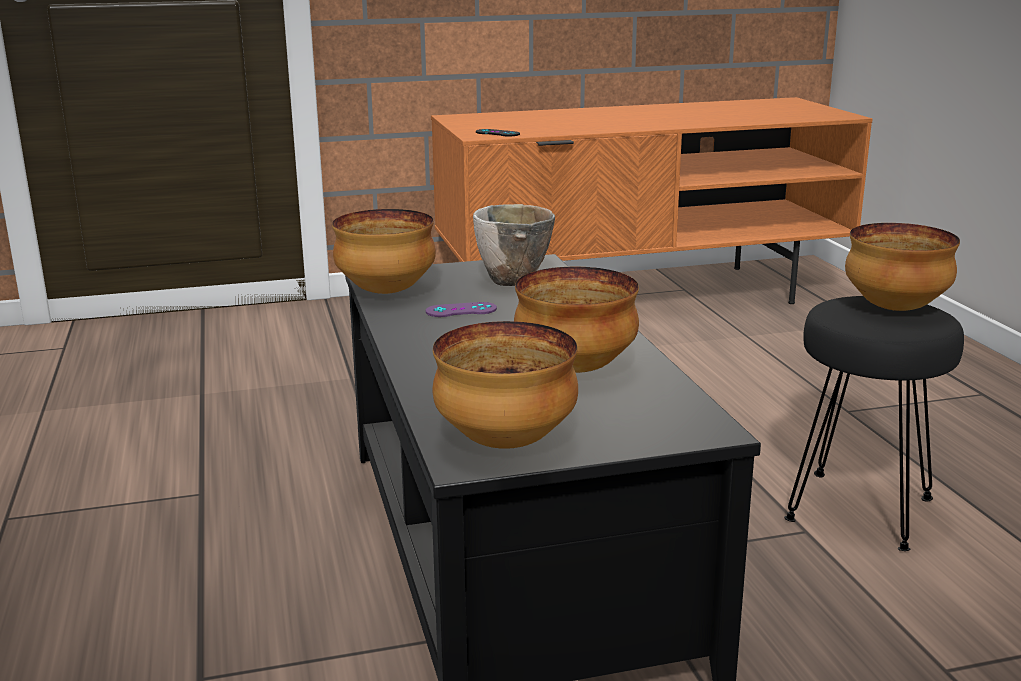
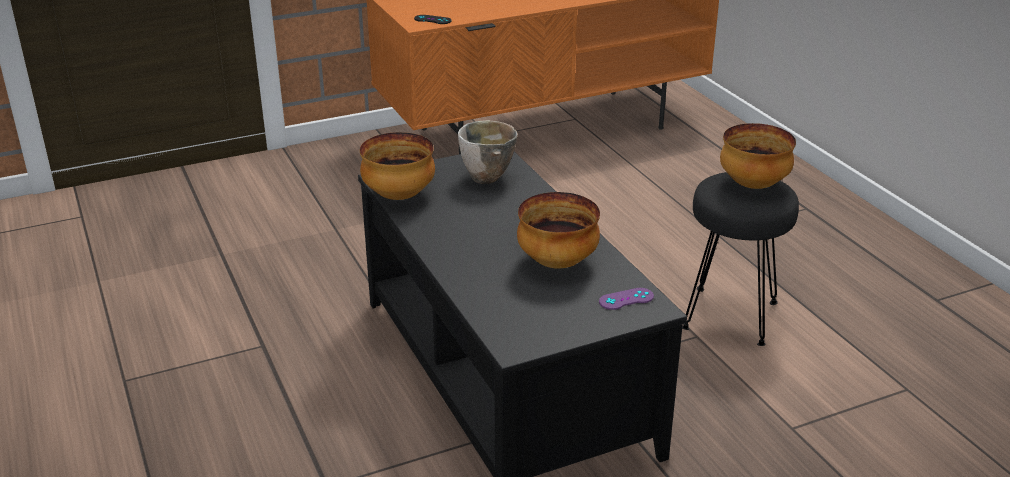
camera: 10 degrees left, 10 degrees up
(461, 310) = (460, 211): purple game controller -> purple game controller (626, 299)
(504, 442) = (532, 330): bowl -> none

